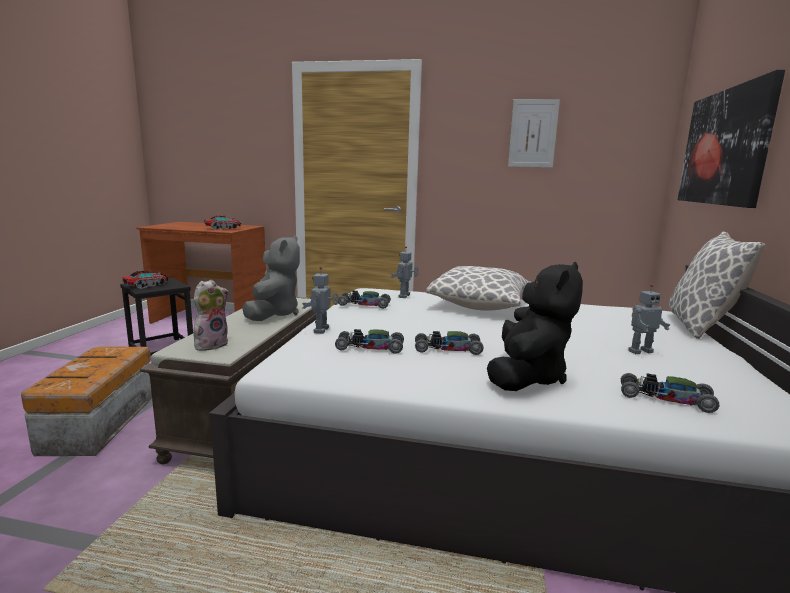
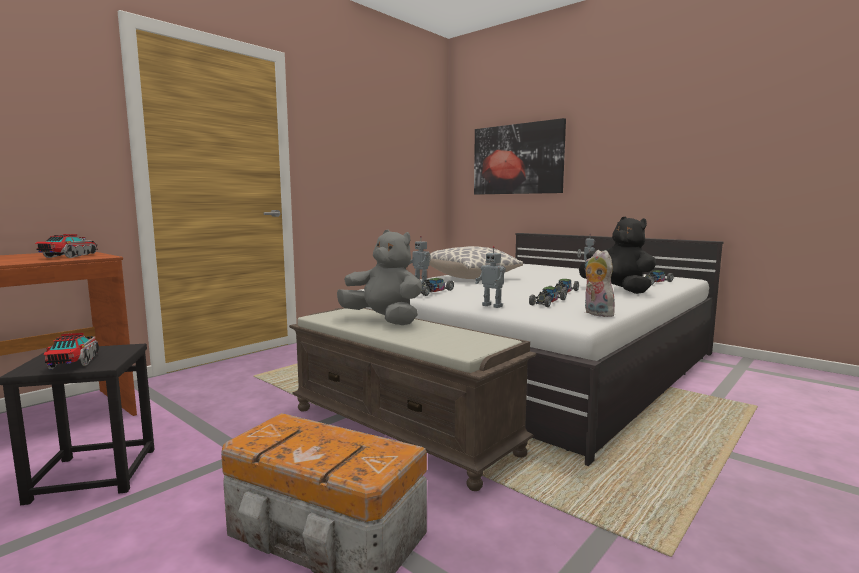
camera: 60 degrees left, 5 degrees down
(211, 344) = (463, 342): plush toy -> plush toy (596, 313)
(533, 133) = (376, 141): picture -> none
(700, 326) = (553, 265): pillow -> none

